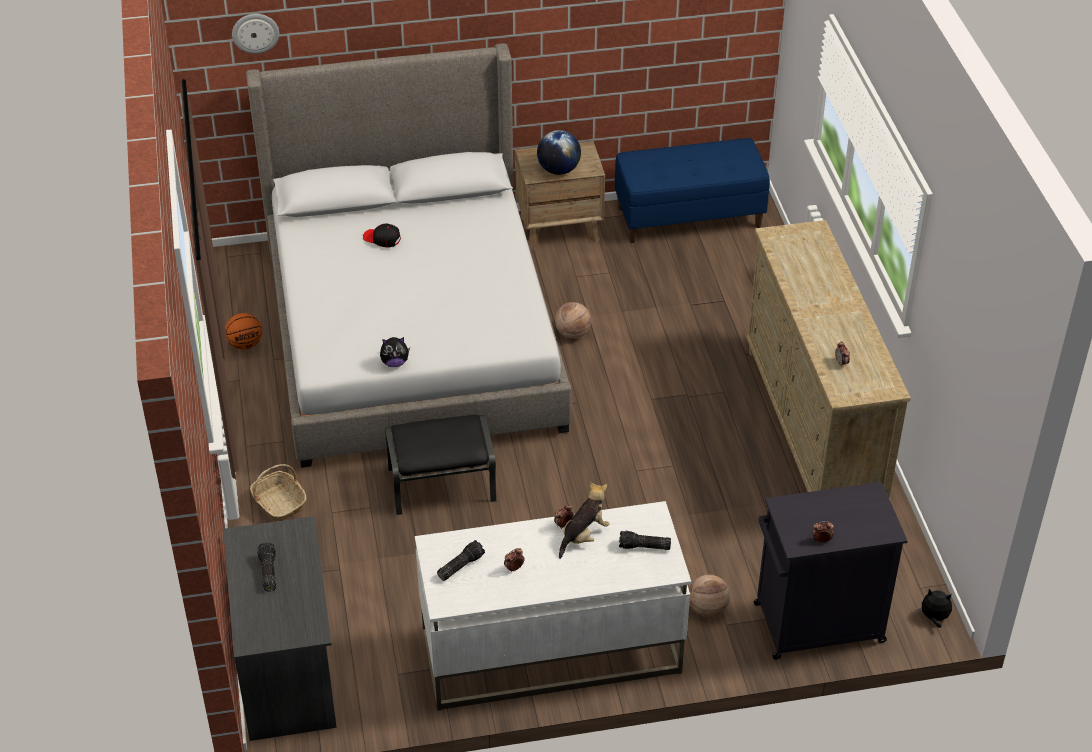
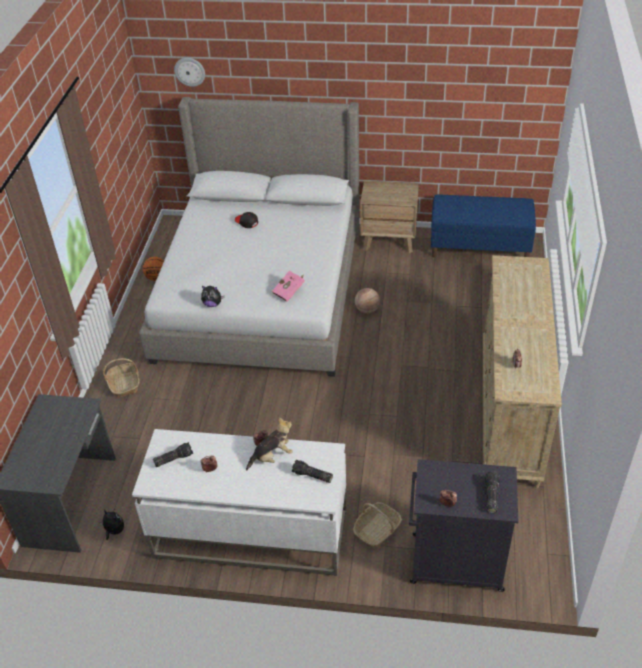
camera: 20 degrees right, 0 degrees up
(267, 572) = (48, 431): flashlight -> flashlight (490, 495)
(442, 484) = (234, 395): black ottoman -> none
(493, 326) = (290, 291): none -> pink book
(558, 170) = (386, 198): globe -> none
(707, 609) = (377, 530): basketball -> basket
(934, 618) = (550, 582): plush toy -> plush toy (114, 531)

